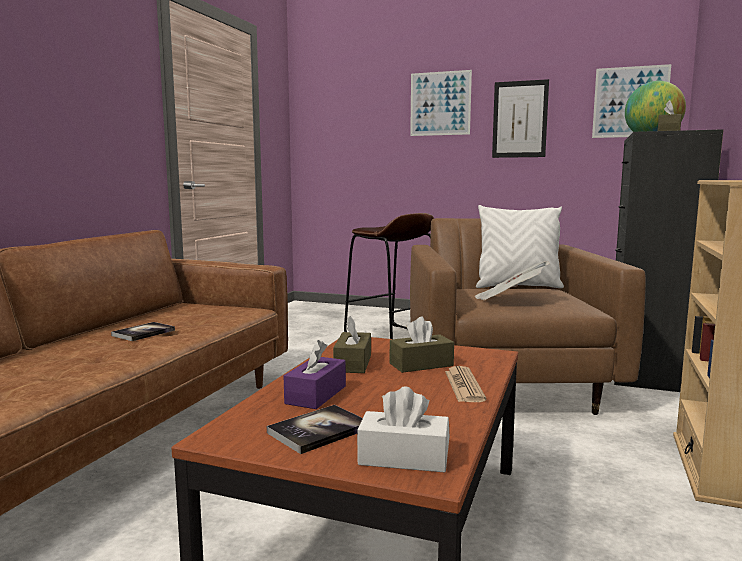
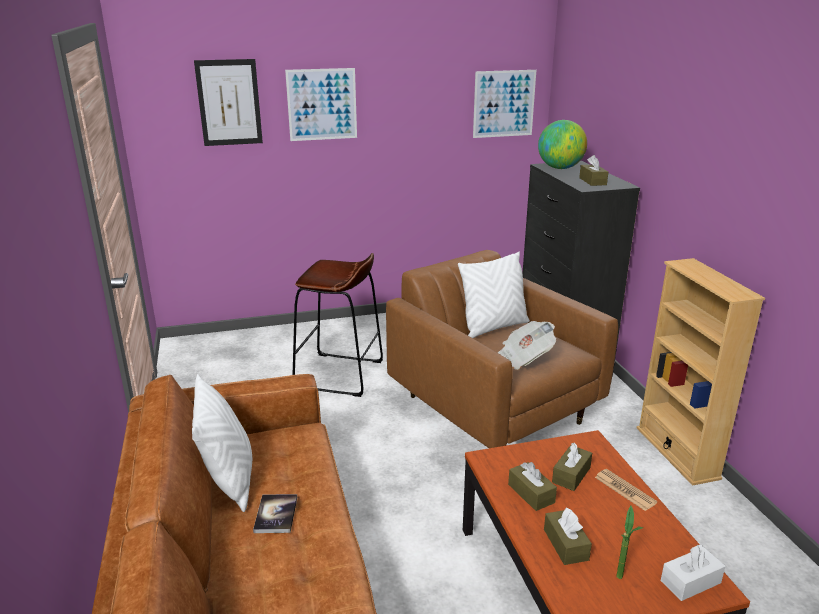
camera: 35 degrees left, 15 degrees up
(155, 317) = (229, 480): none -> white pillow
(316, 395) = (565, 544): purple tissue box -> brown tissue box
(319, 430) = (621, 581): book -> potted plant
(520, 119) = (406, 121): picture -> picture (229, 103)

